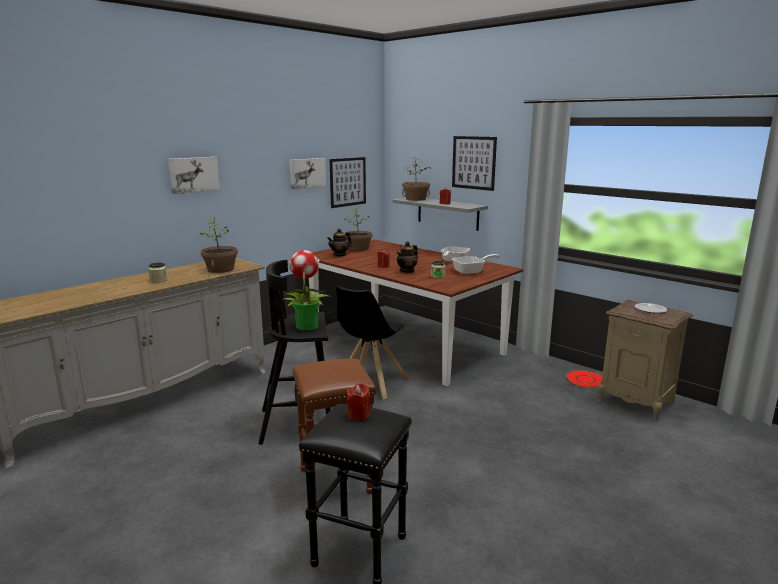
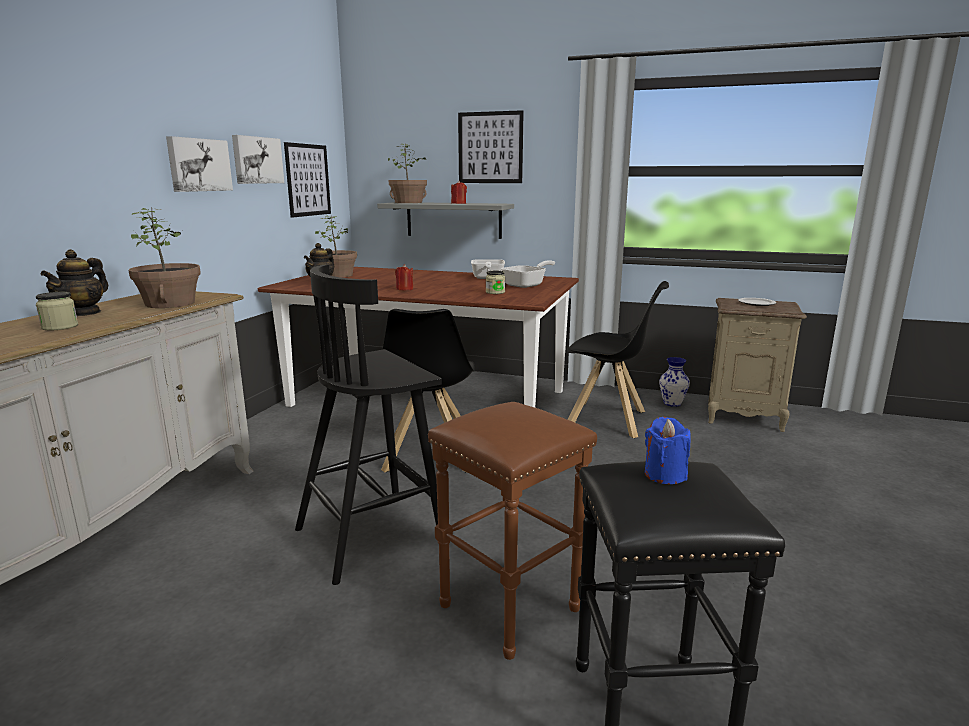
camera: 25 degrees left, 0 degrees up
(193, 175) = (83, 139): picture -> picture (198, 165)
(307, 326) = (386, 369): potted plant -> none
(359, 415) = (664, 475): red candle -> blue candle
(407, 271) = (445, 290): teapot -> teapot (83, 313)
(518, 383) = (609, 420): none -> black chair
(585, 380) = (672, 403): red plate -> vase

